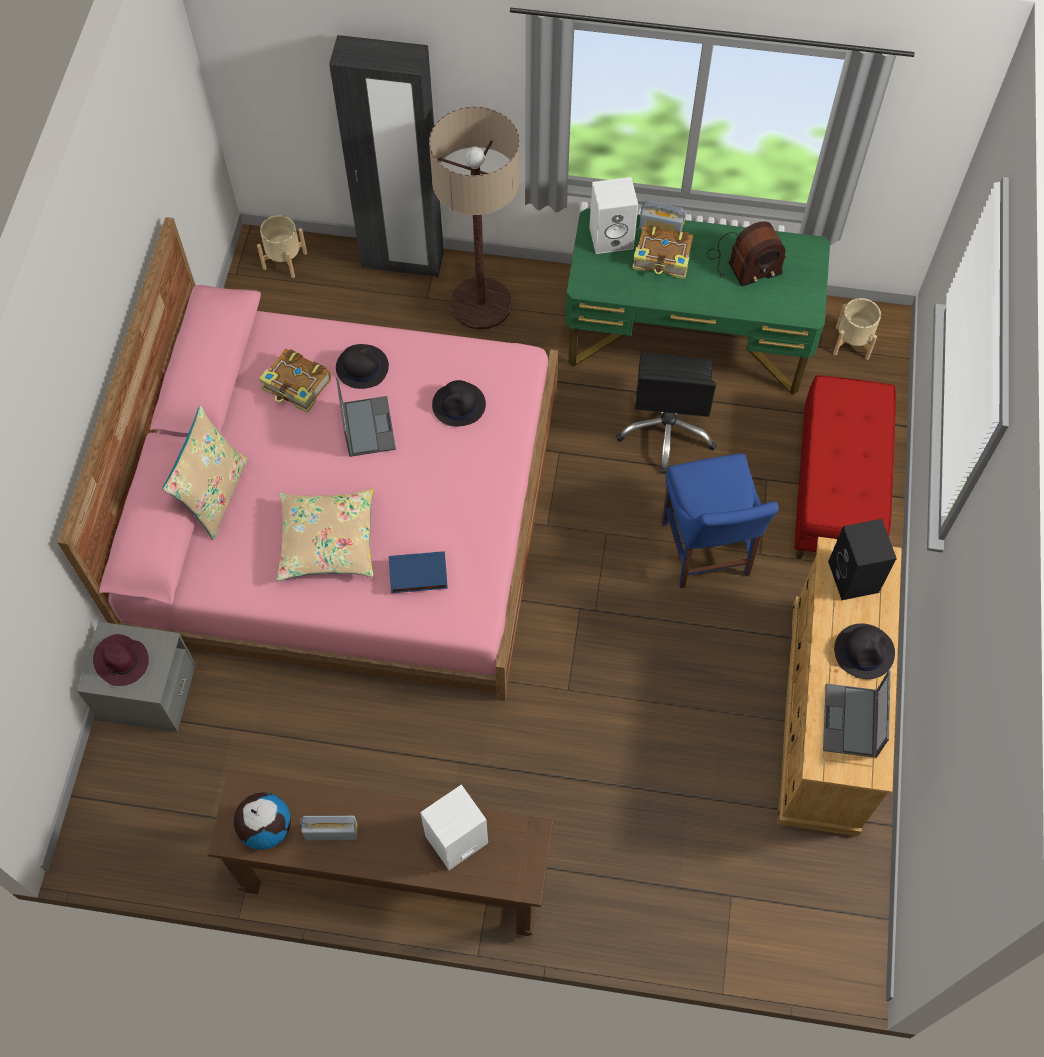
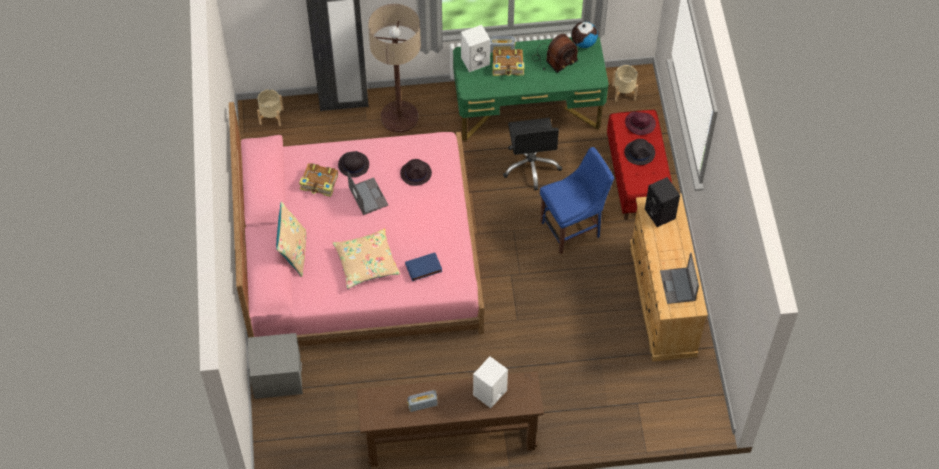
camera: 15 degrees left, 5 degrees down
(122, 662) = (269, 355): purple hat -> purple hat (640, 124)
(266, 828) = (387, 411): globe -> globe (583, 43)
(706, 553) = (573, 228): blue chair -> blue chair turned 90 degrees counterclockwise
(864, 651) = (675, 250): black hat -> black hat (639, 152)

